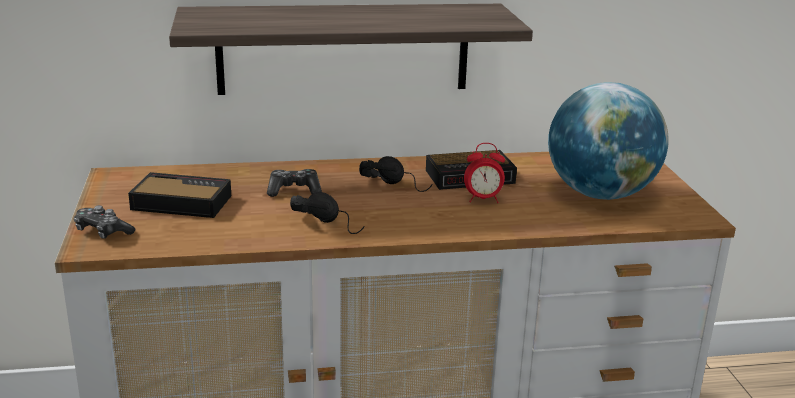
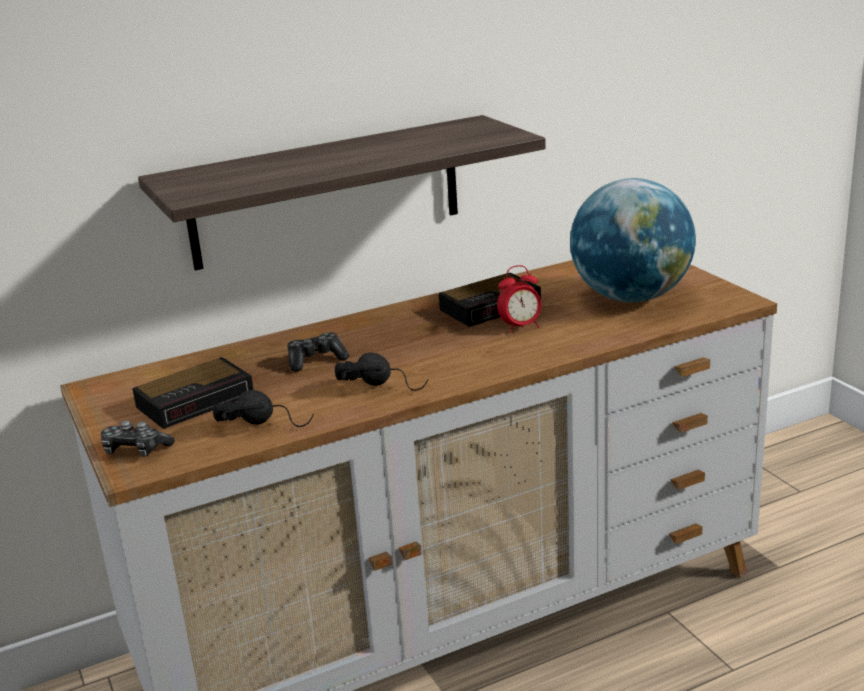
camera: 15 degrees left, 0 degrees up
(179, 202) = (197, 400): alarm clock -> alarm clock turned 150 degrees clockwise
(396, 185) = (420, 331): black headphones -> black headphones (265, 423)

